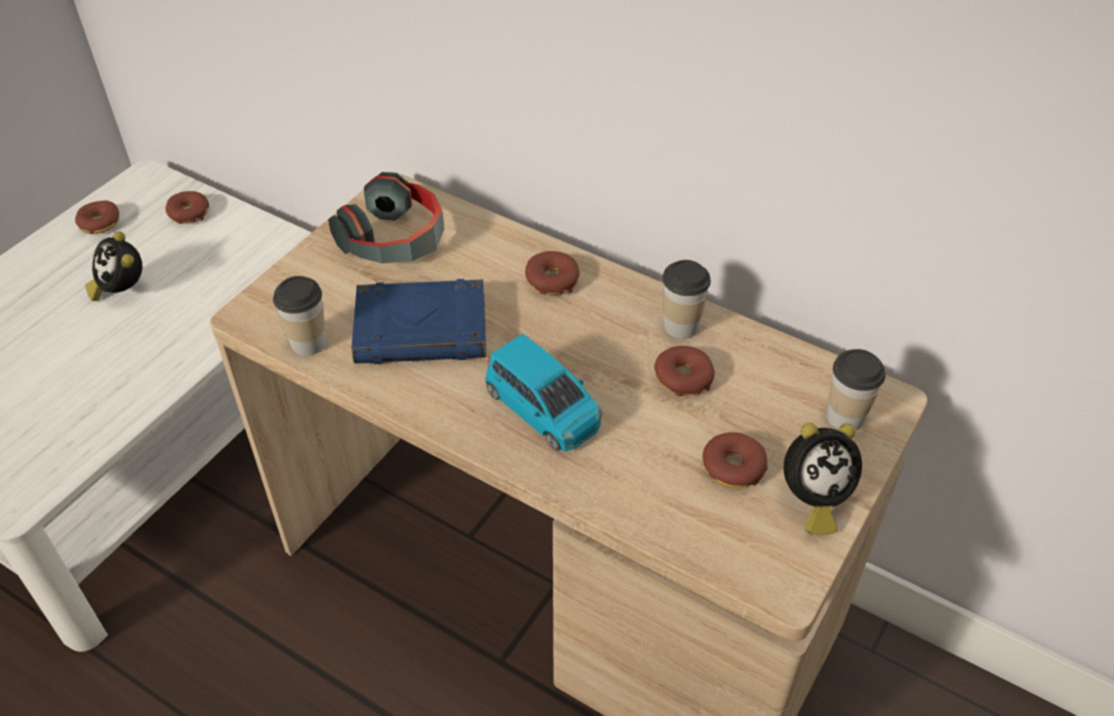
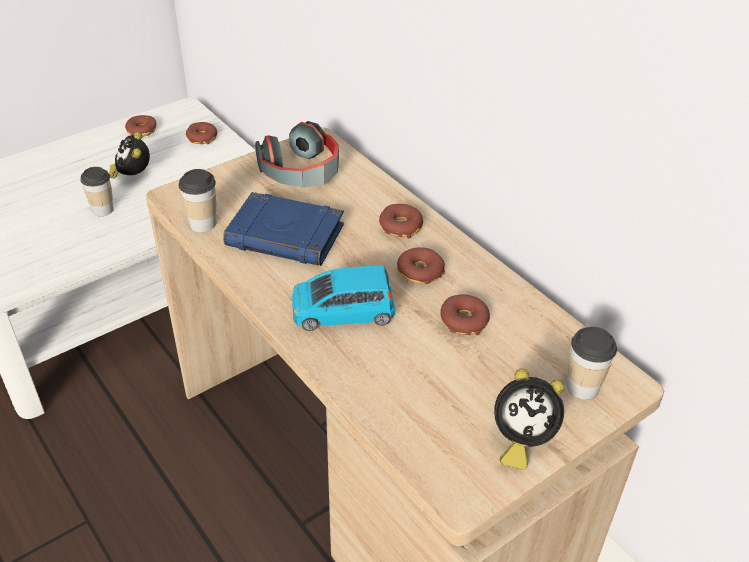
camera: 20 degrees right, 5 degrees down
(543, 409) = (343, 313): blue toy car -> blue toy car turned 105 degrees clockwise
(681, 326) = (483, 284): cup -> cup (103, 209)
(733, 467) = (468, 396): donut -> donut (420, 272)

